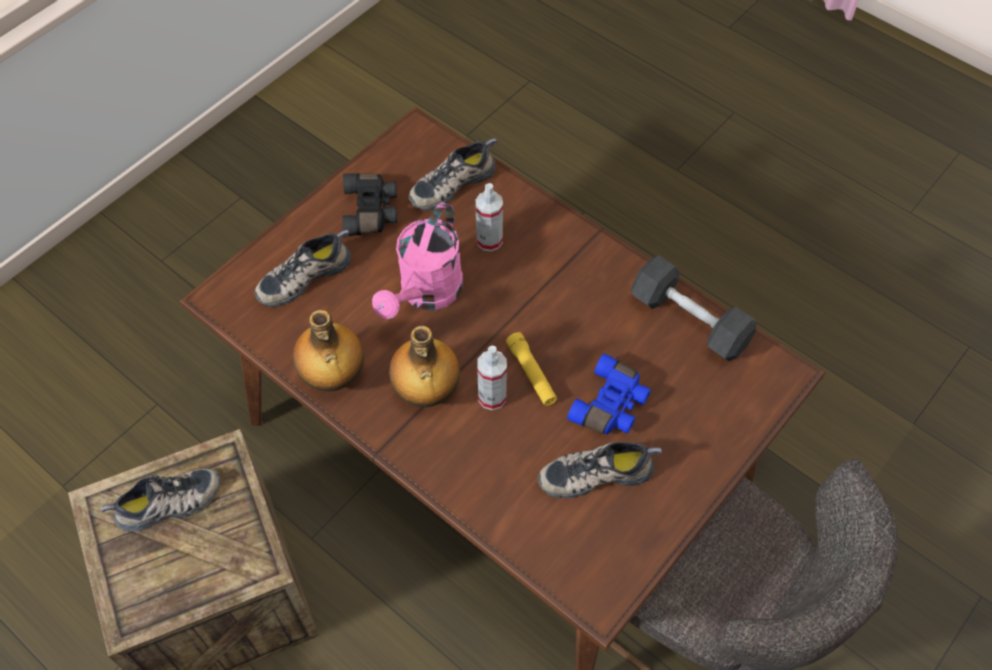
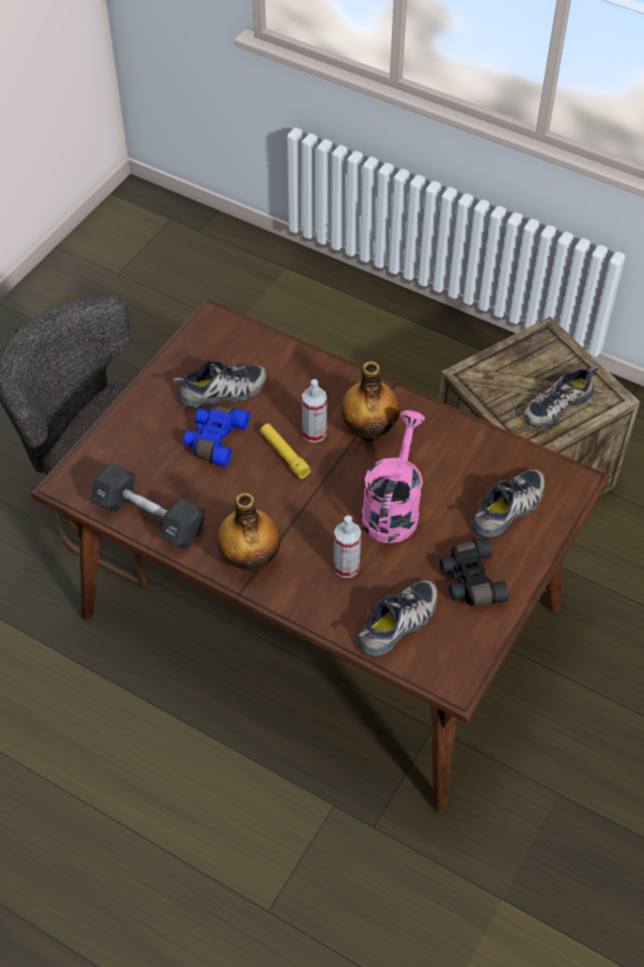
camera: 170 degrees right, 5 degrees down
(333, 377) = (450, 430): bottle -> bottle (250, 558)

